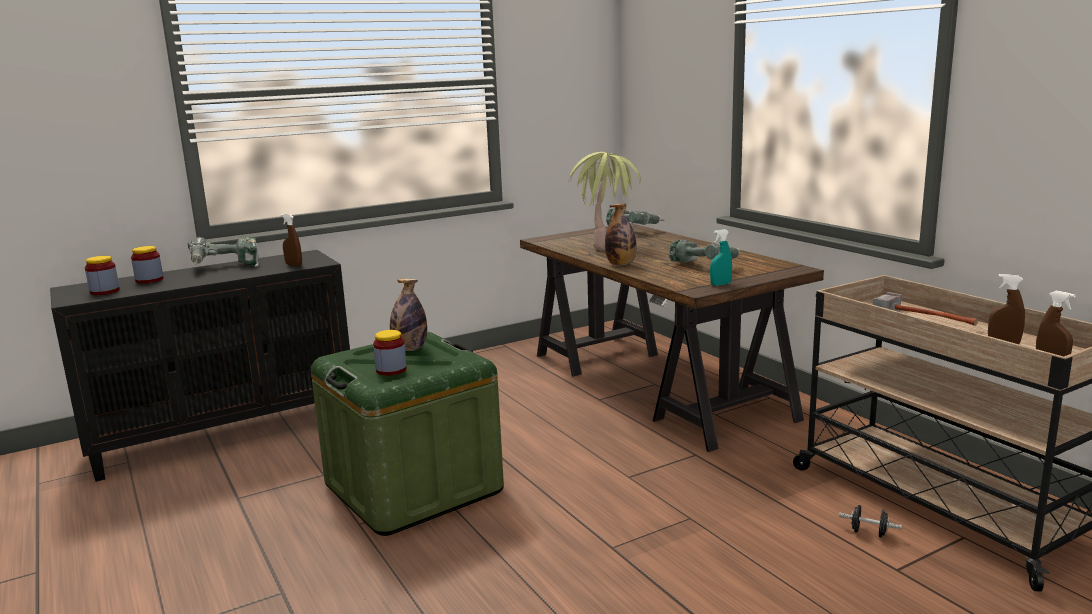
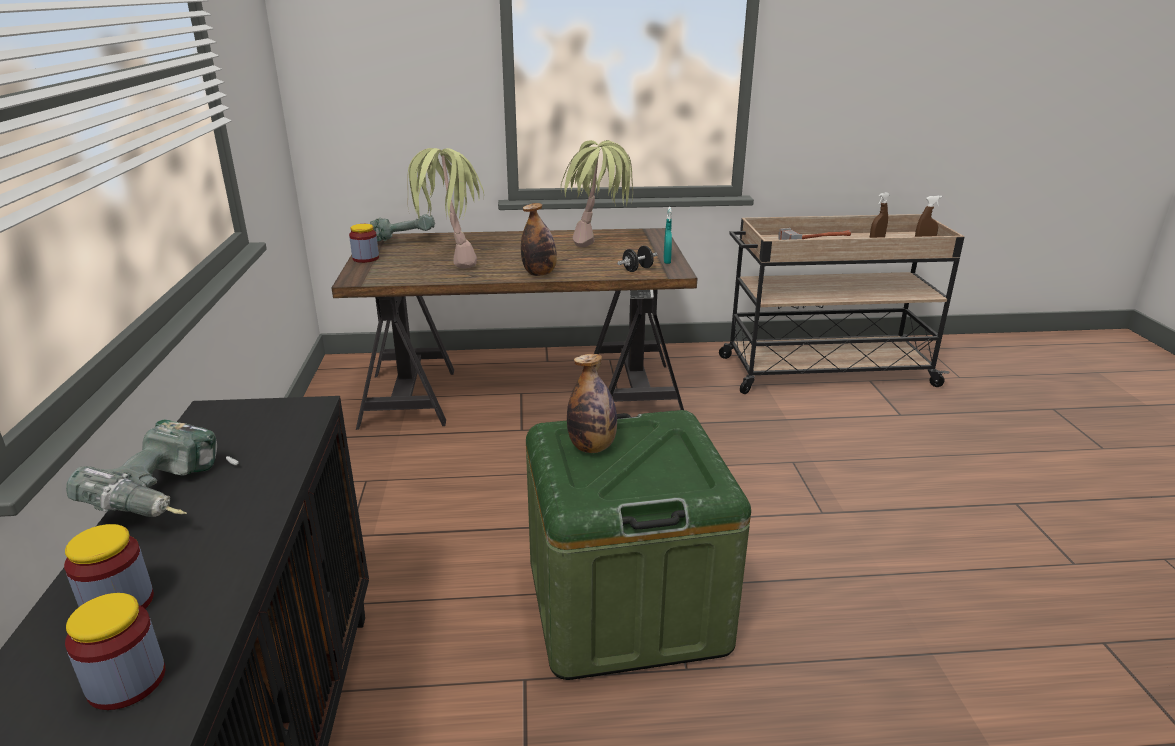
camera: 65 degrees left, 10 degrees up
(293, 265) = (280, 431): brown spray bottle -> none
(391, 370) = (668, 471): jar -> jar (365, 258)
(705, 266) = (598, 251): power drill -> potted plant
(868, 533) = (850, 405): black dumbbell -> black dumbbell (637, 269)

